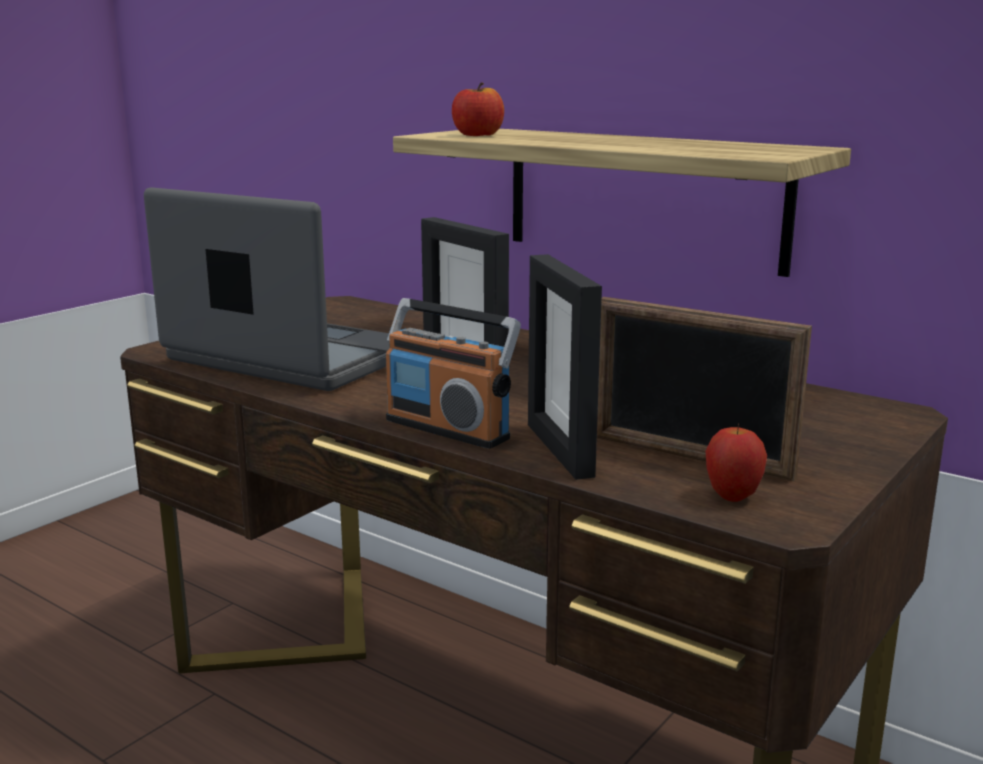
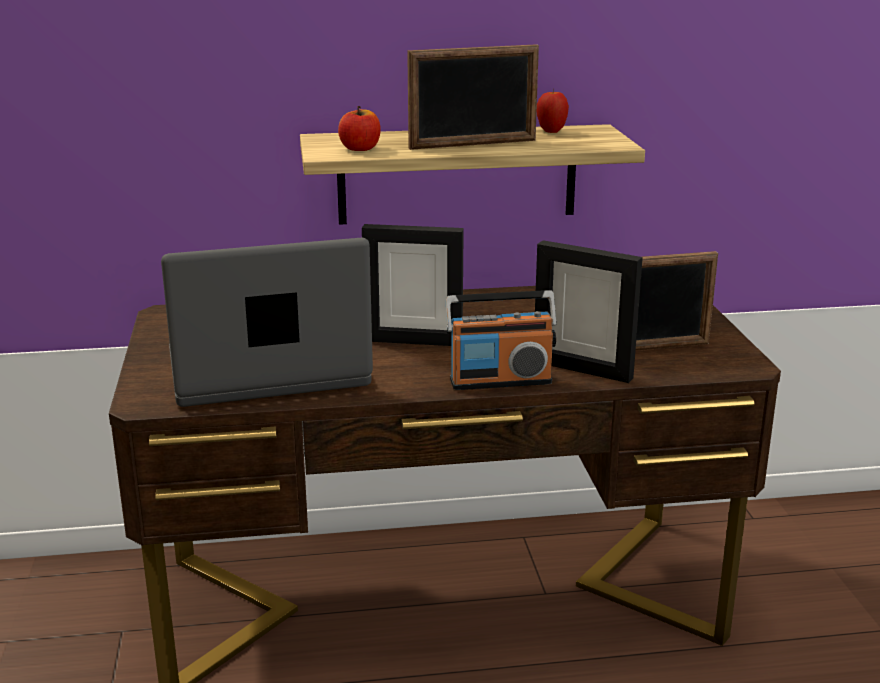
camera: 45 degrees left, 5 degrees up
(599, 142) = (473, 144): none -> picture frame
(732, 497) = (705, 363): apple -> apple (551, 131)

